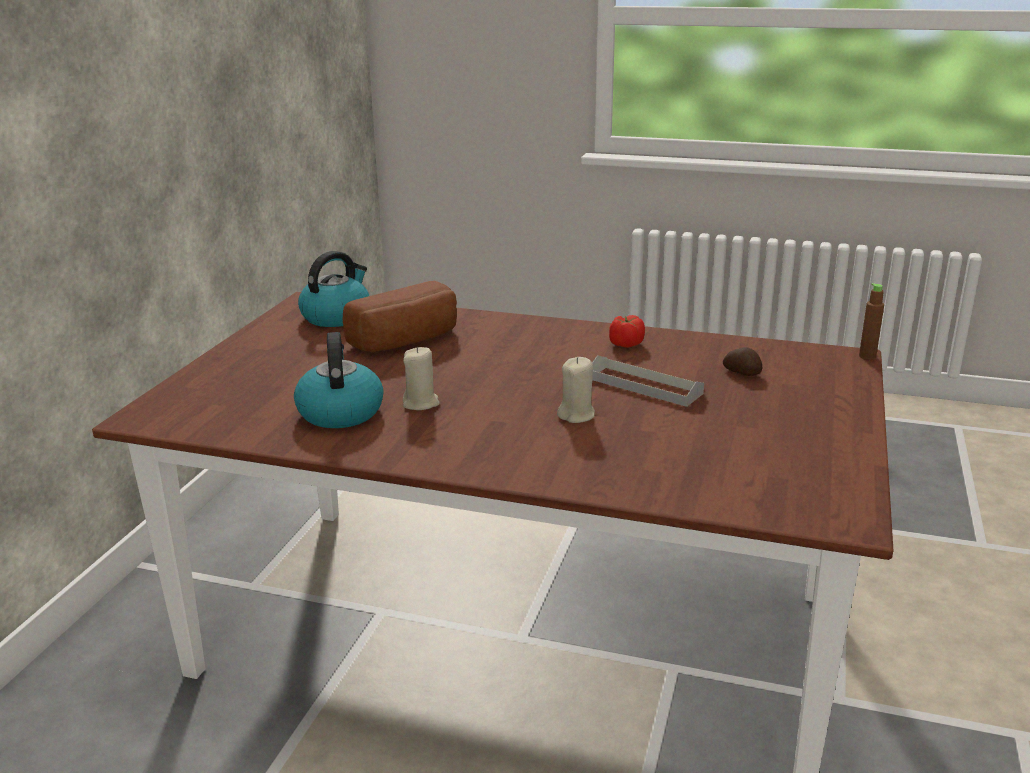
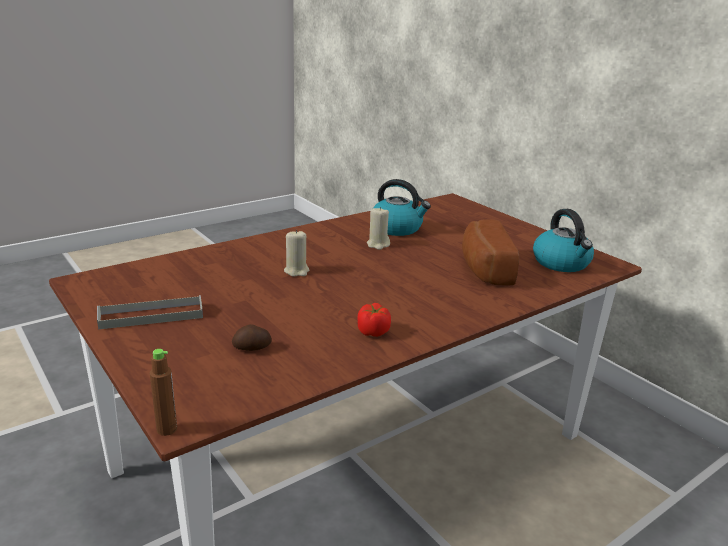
camera: 125 degrees right, 0 degrees up
(644, 386) = (296, 304): grey tray -> grey tray (151, 316)

